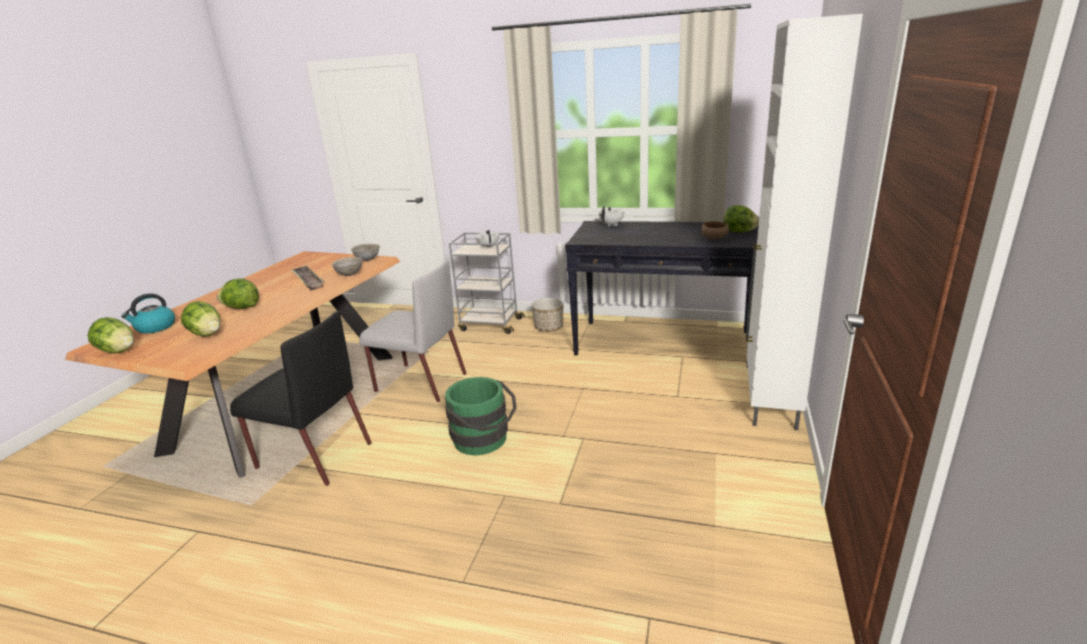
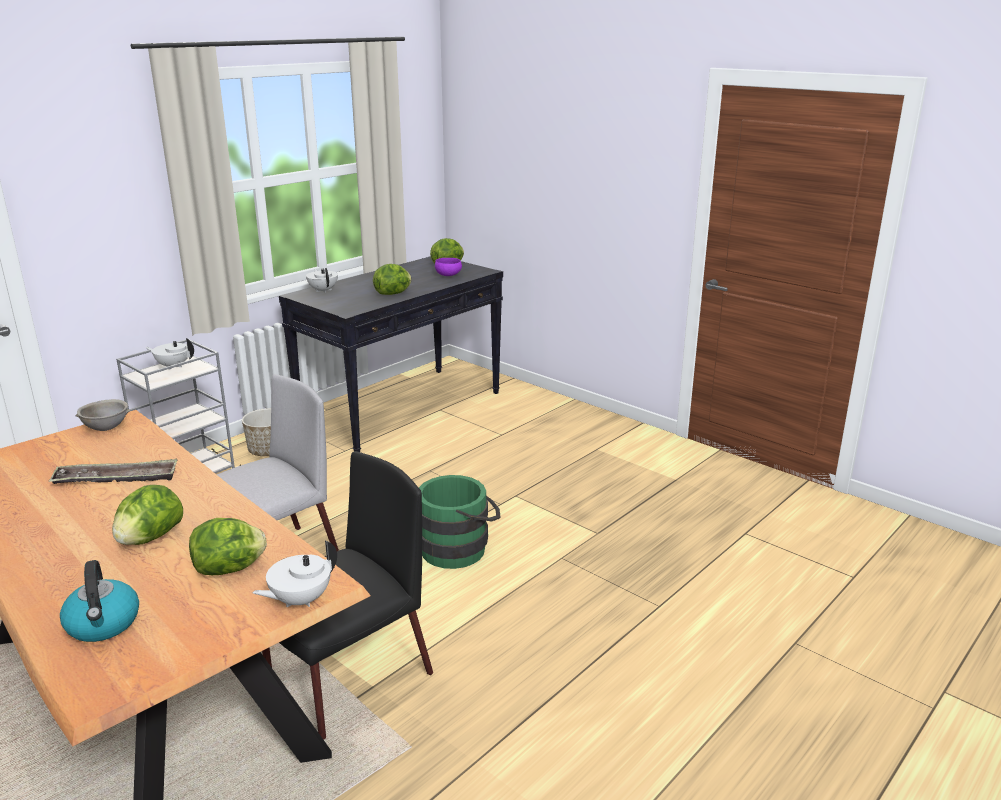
camera: 65 degrees left, 0 degrees up
(118, 351) = (174, 657): lettuce -> lettuce (393, 293)
(169, 360) = (300, 600): none -> white teapot
(349, 275) = (155, 447): grey bowl -> none
(715, 238) = (449, 275): brown bowl -> purple bowl
(770, 401) = (554, 405): white cabinet -> none

